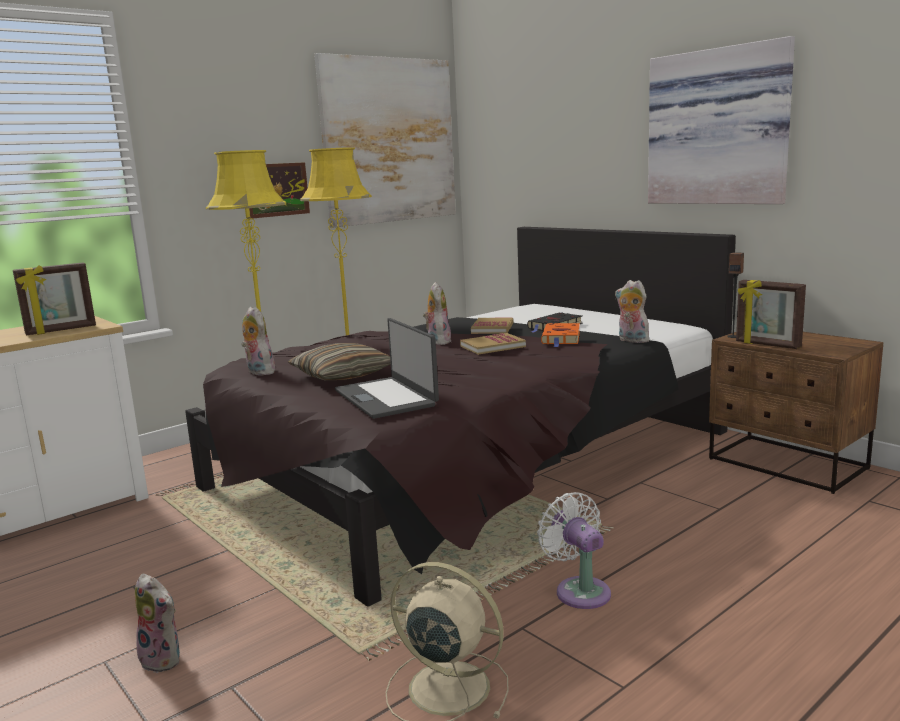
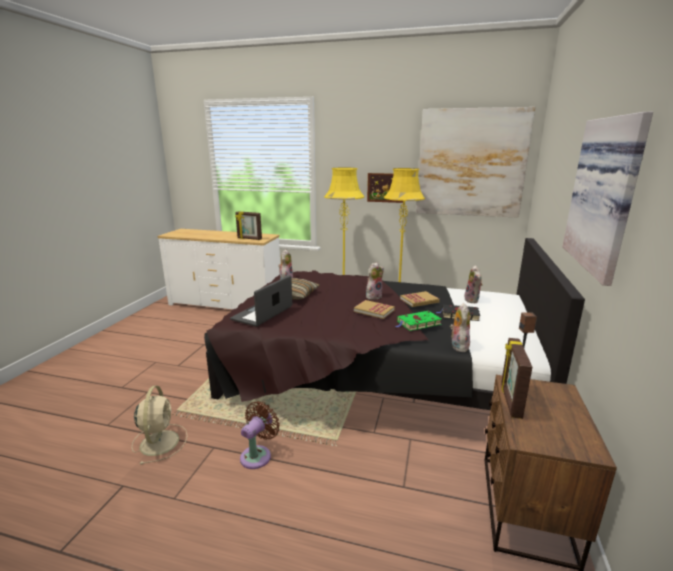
camera: 55 degrees right, 5 degrees up
(164, 659) = (160, 371): plush toy -> plush toy (473, 300)
(561, 338) = (418, 323): orange book -> green book
(579, 590) = (258, 455): white fan -> brown fan

